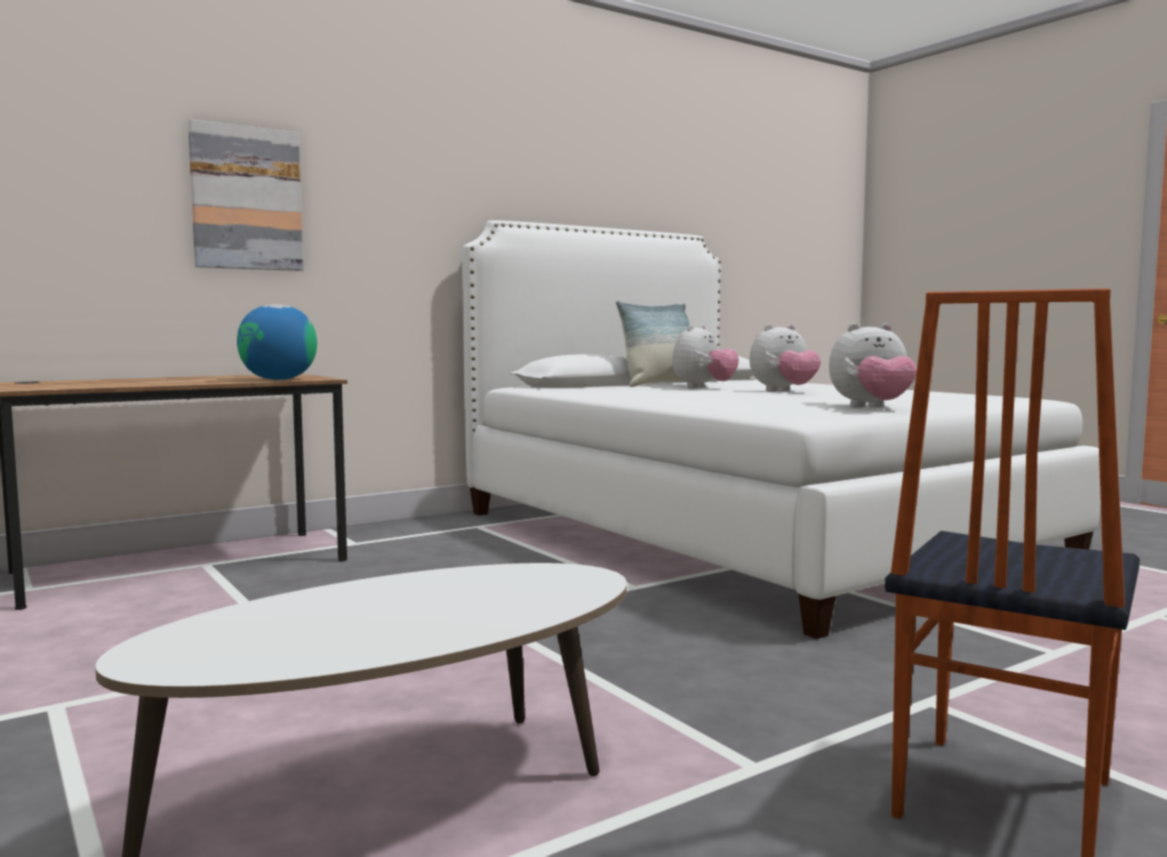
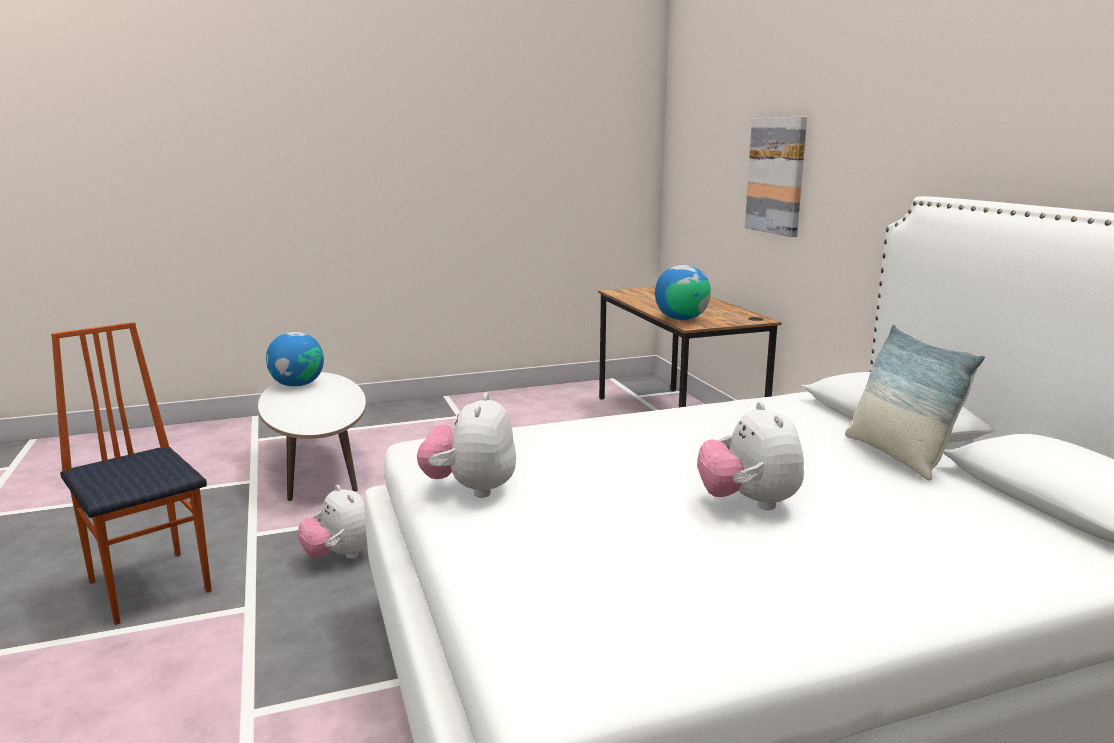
camera: 105 degrees right, 10 degrees up
(260, 648) = (297, 385): none -> globe
(703, 387) = (836, 471): plush toy -> plush toy (339, 556)

